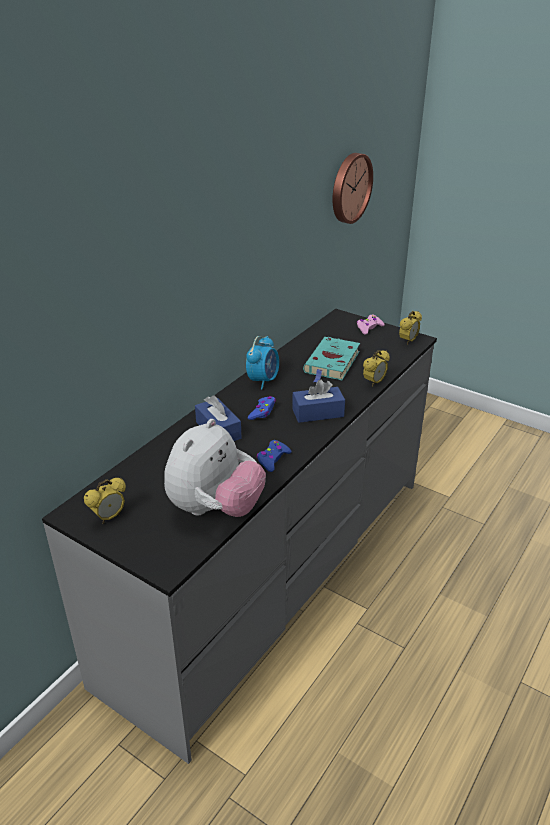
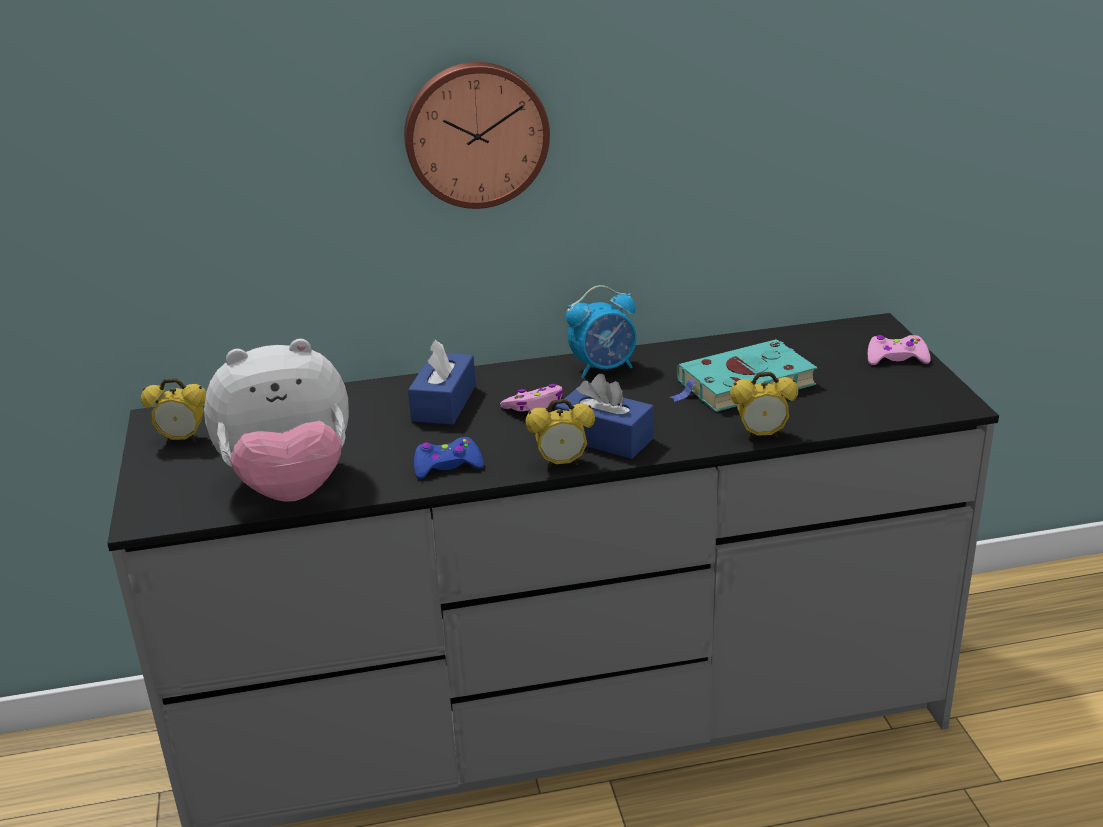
camera: 45 degrees right, 5 degrees down
(262, 412) = (534, 405): blue game controller -> pink game controller
(349, 188) = (958, 82): wall clock -> wall clock (476, 134)
(408, 341) = (931, 401): alarm clock -> alarm clock (562, 463)

